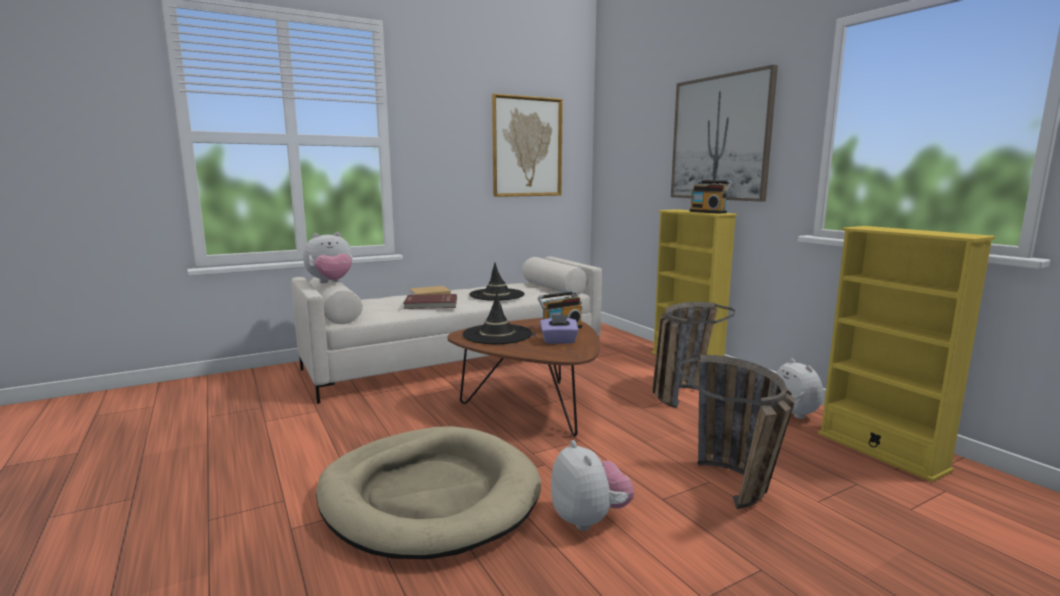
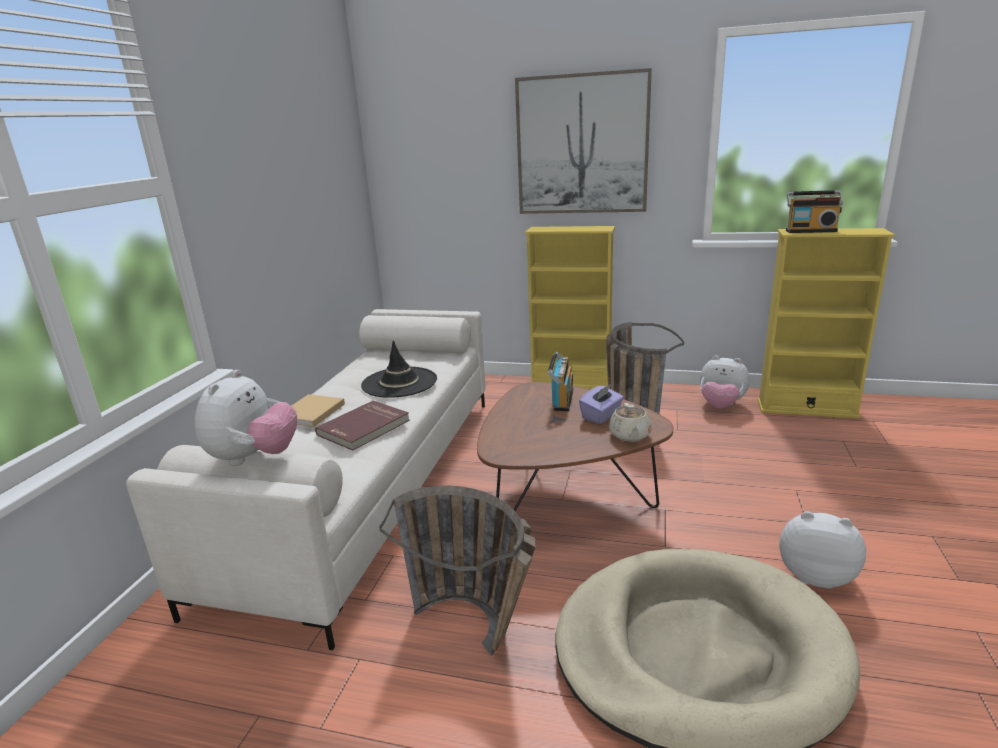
camera: 45 degrees left, 10 degrees up
(497, 335) = (532, 435): black hat -> none
(527, 147) = (315, 164): picture -> none
(544, 353) = (629, 435): none -> beige teapot
(709, 212) = (588, 228): radio -> radio (810, 231)
(738, 494) = (825, 489): basket -> basket (479, 632)

